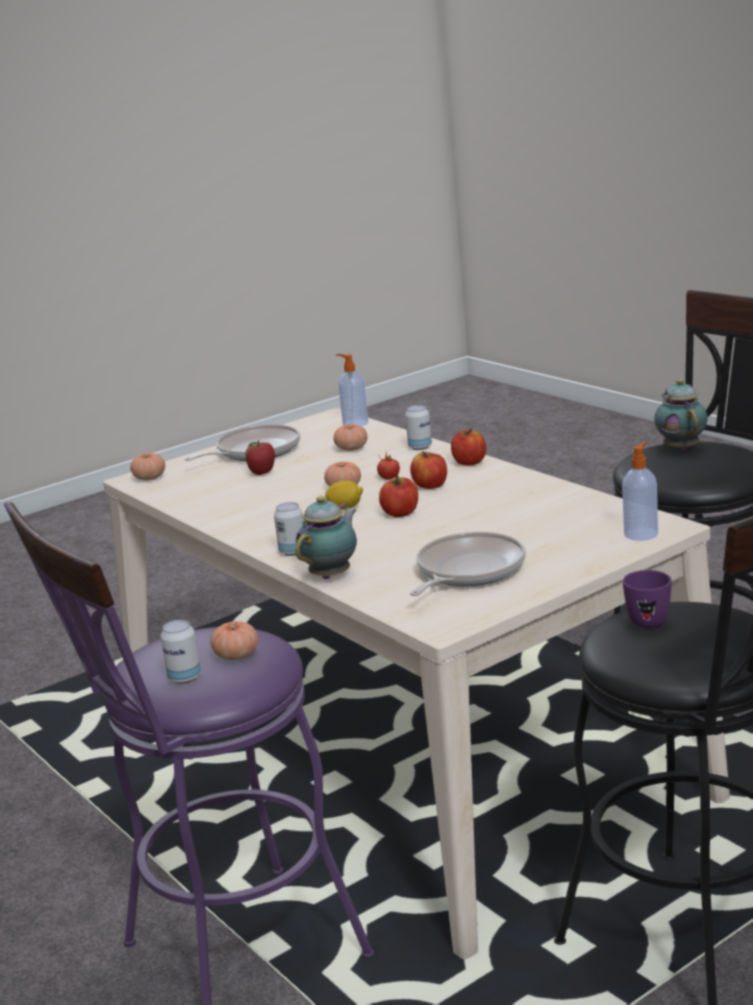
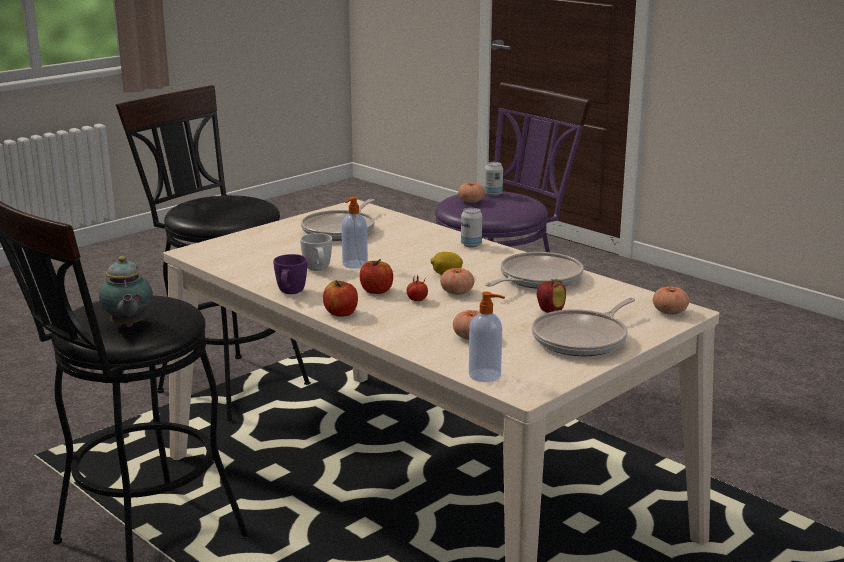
camera: 170 degrees right, 0 degrees up
(247, 507) = (537, 279): none -> frying pan
(332, 575) = (433, 231): teapot -> none
(400, 513) = (397, 268): apple -> none
(420, 447) = (394, 334): can -> none
(496, 507) = (318, 270): none -> white mug
(641, 534) = (214, 248): soap dispenser -> soap dispenser (354, 264)
(648, 619) = (236, 211): purple mug -> purple mug (290, 294)

